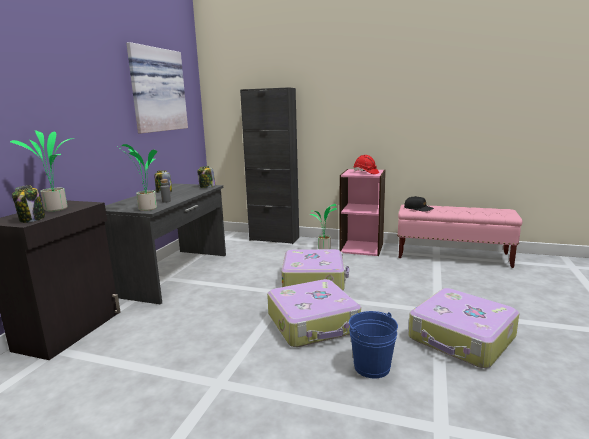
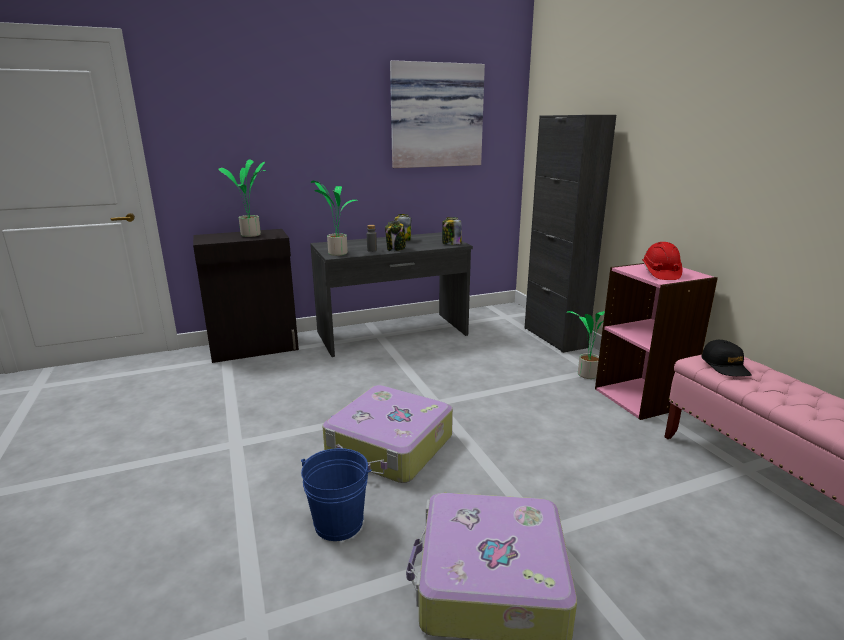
camera: 50 degrees right, 5 degrees up
(32, 219) = (215, 240): jar -> jar (396, 249)
(314, 280) = (490, 405): suitcase -> none

